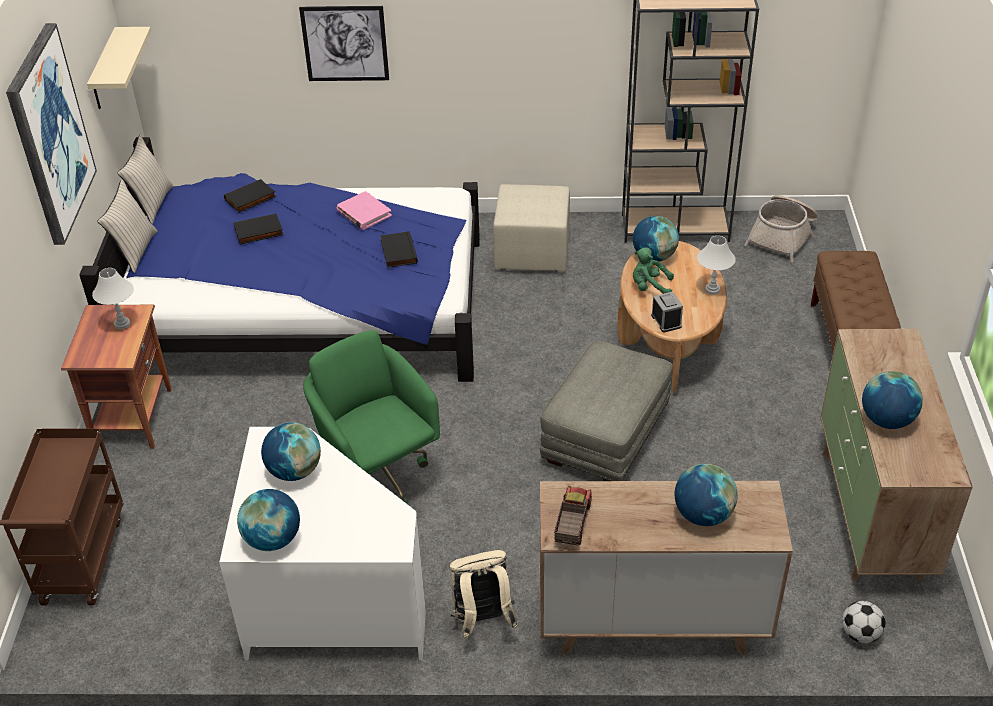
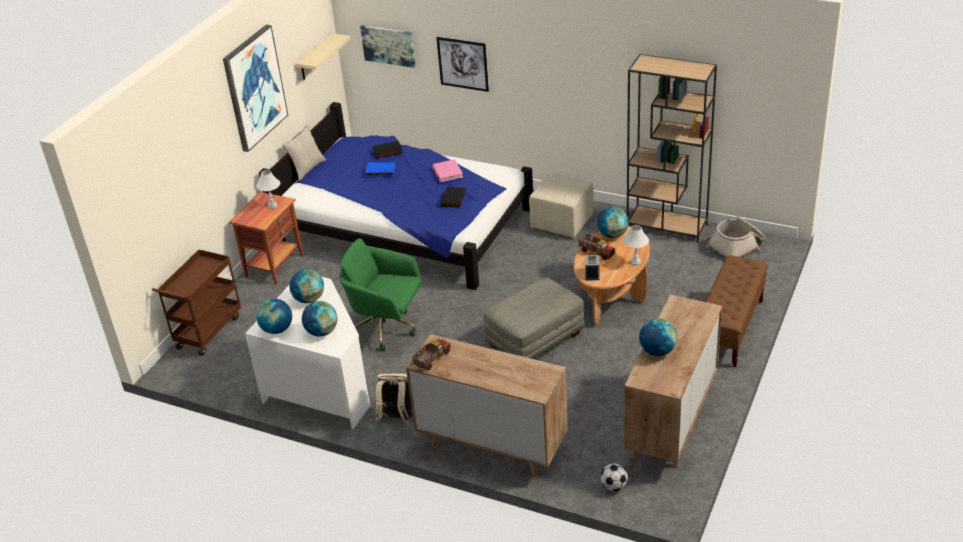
camera: 25 degrees right, 5 degrees down
(152, 204) = (332, 144): beige pillow -> none
(215, 33) = (388, 45): none -> picture
(258, 232) = (380, 171): black book -> blue book
(379, 479) = (387, 330): green office chair -> green office chair turned 60 degrees counterclockwise
(649, 287) = (596, 252): green plush toy -> toy truck
(703, 515) = (507, 373): globe -> globe (322, 332)

